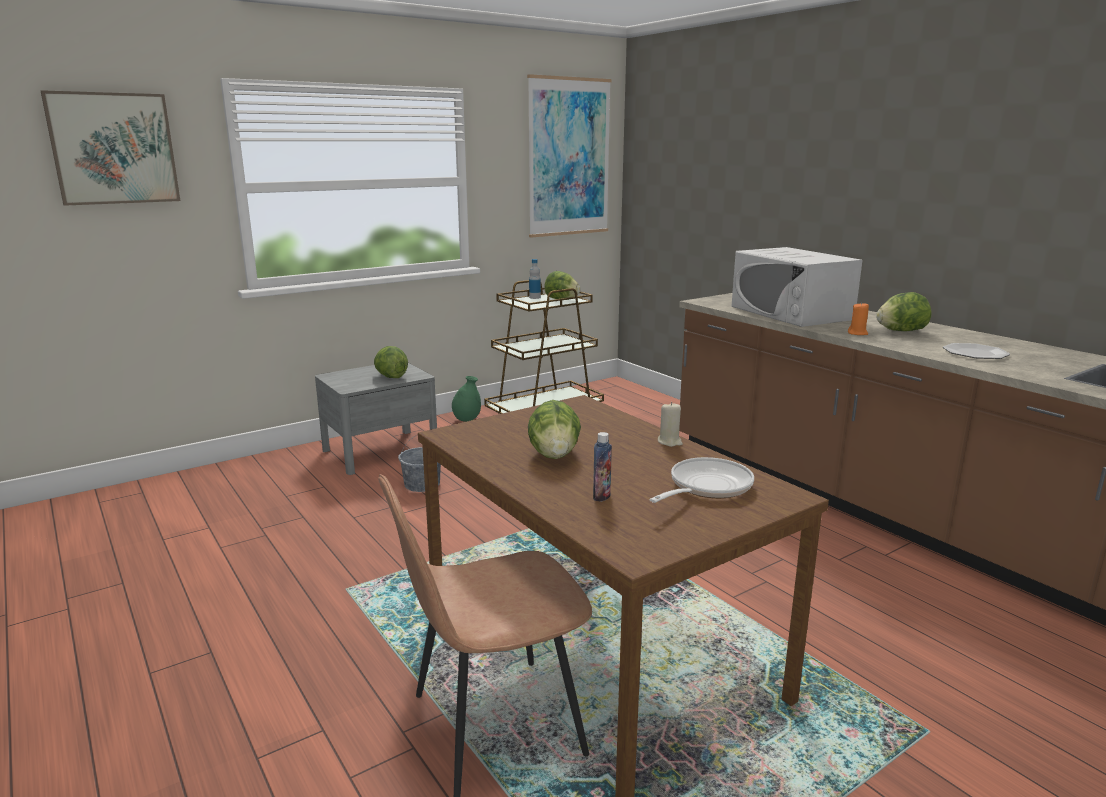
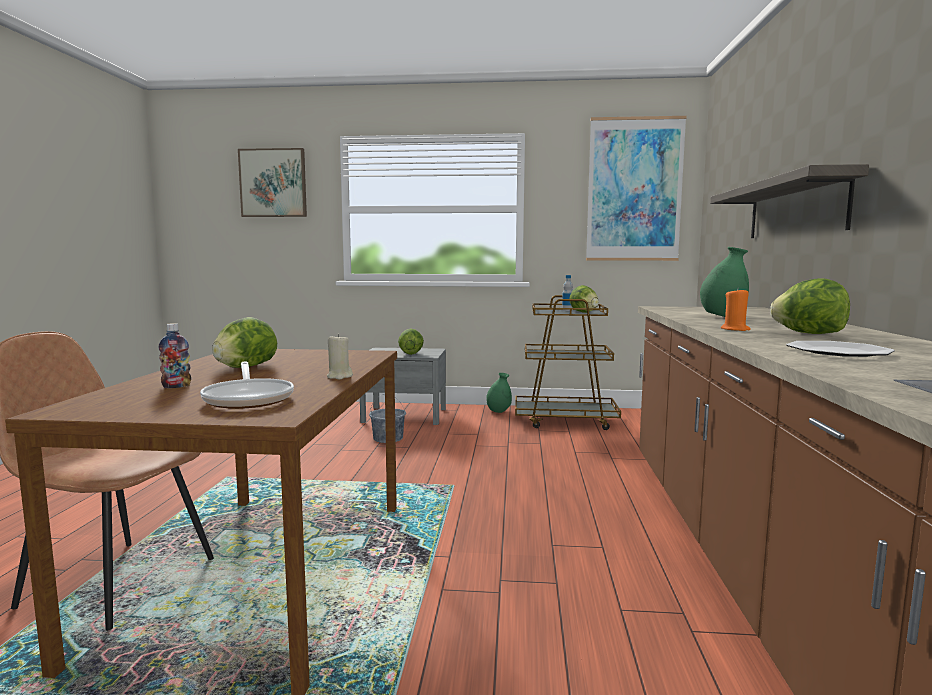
camera: 40 degrees right, 10 degrees down
(706, 487) = (249, 398): frying pan -> frying pan turned 75 degrees clockwise
(790, 313) = (722, 317): white microwave -> green vase
(792, 208) = (795, 209): none -> shelf

